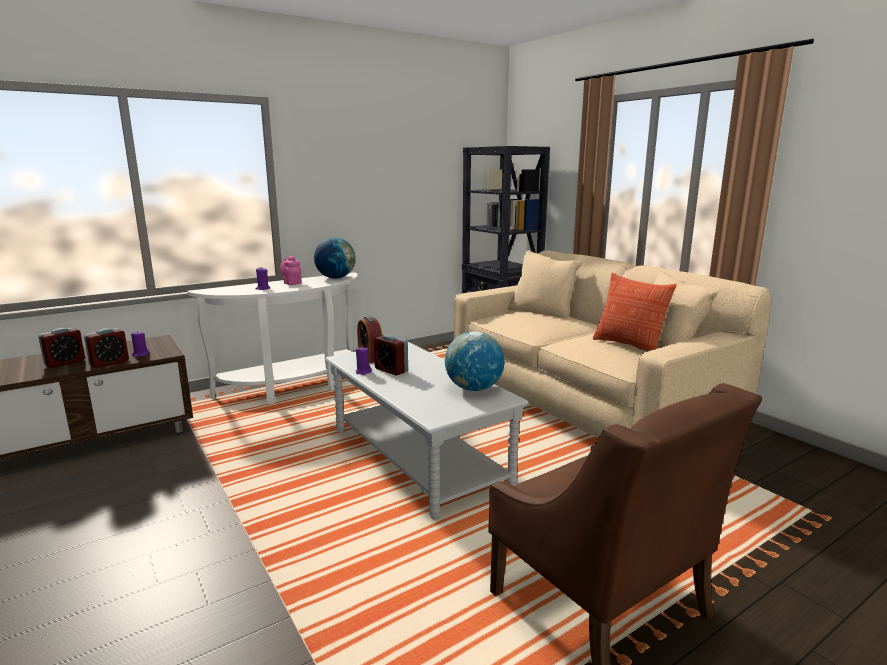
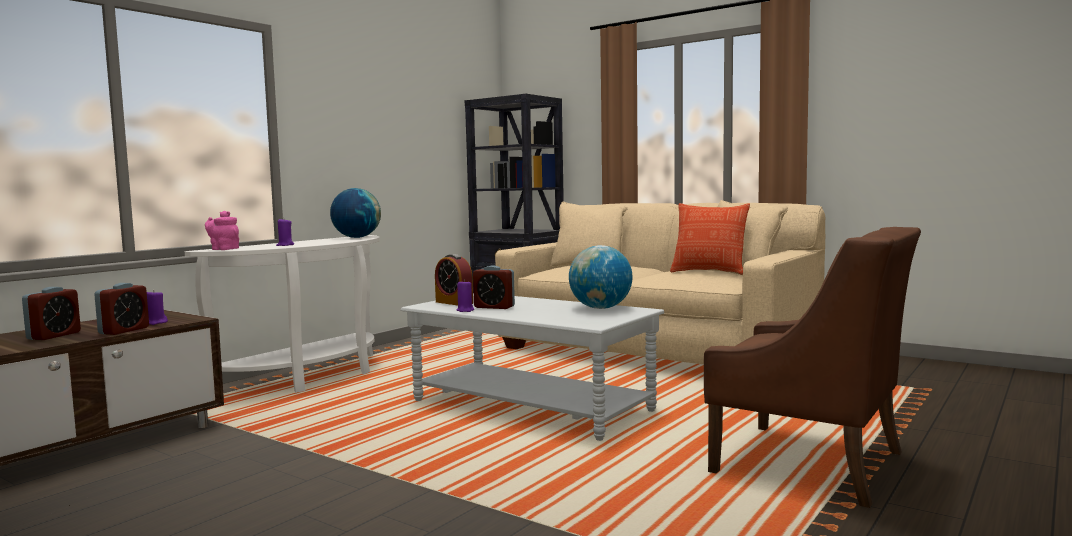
camera: 20 degrees left, 10 degrees down
(291, 283) = (311, 241): pink teapot -> pink teapot (223, 249)

